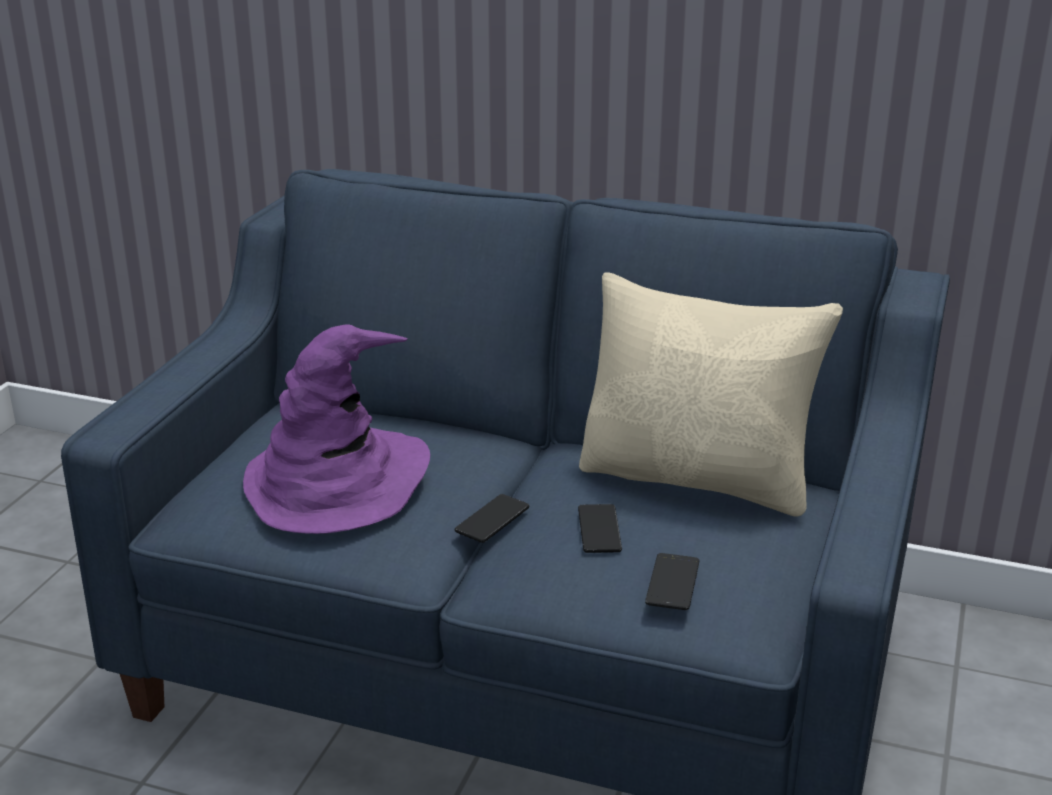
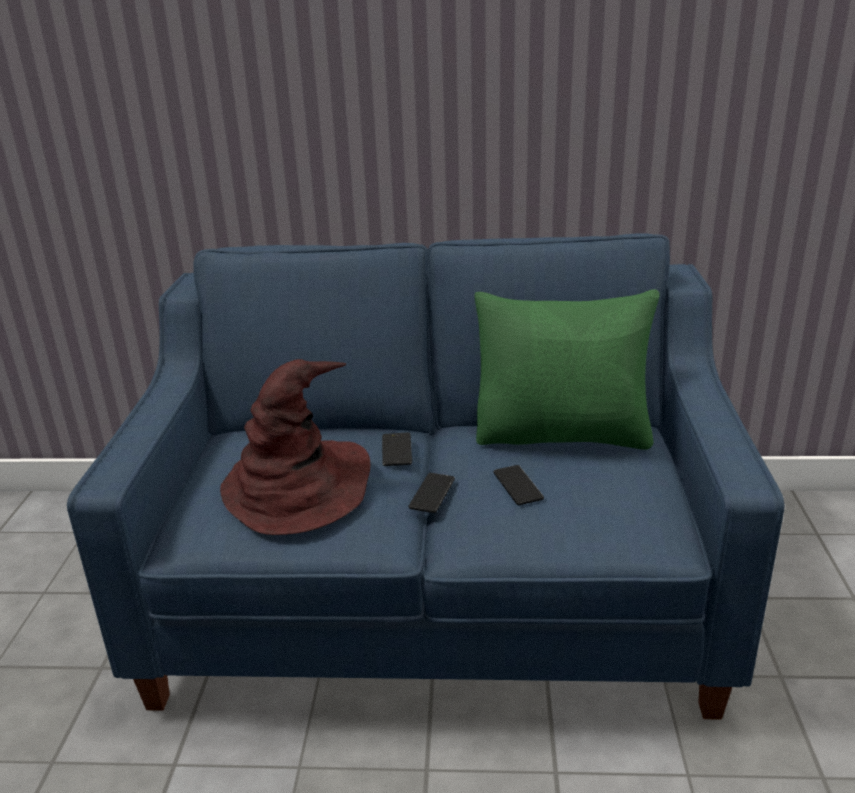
camera: 15 degrees left, 0 degrees up
(336, 482) = (297, 487): purple hat -> brown hat
(672, 582) = (594, 515): phone -> phone (397, 450)
(698, 478) = (563, 434): beige pillow -> green pillow

